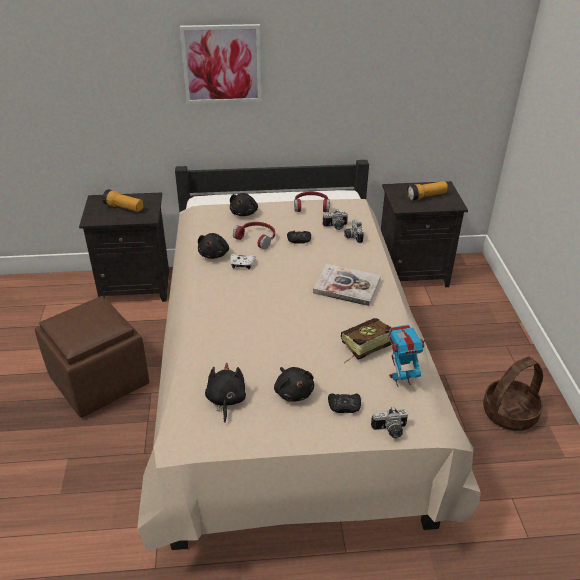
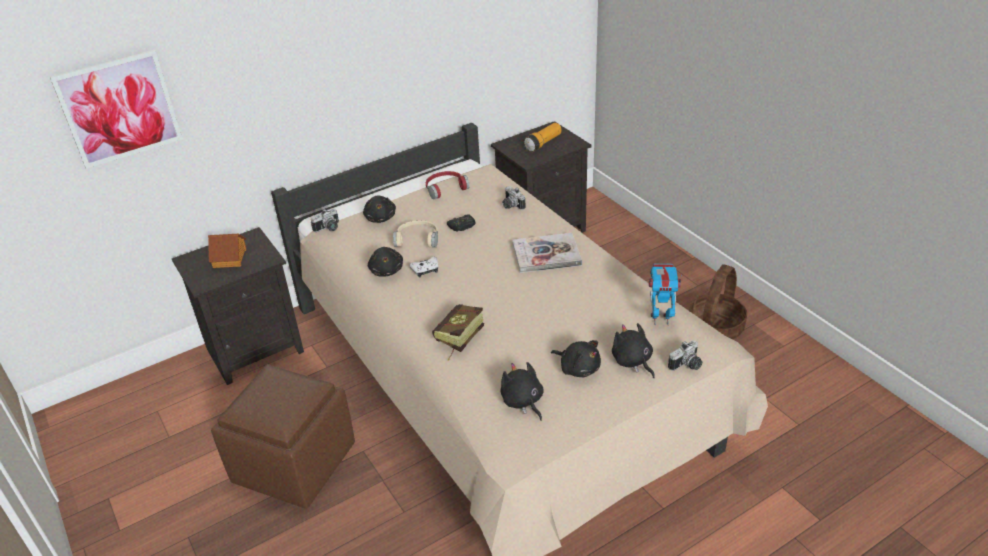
camera: 25 degrees left, 0 degrees up
(124, 208) = (230, 258): flashlight -> toy house
(222, 64) = (305, 58): picture -> picture (119, 108)
(257, 238) = (417, 239): red headphones -> beige headphones
(335, 227) = (487, 201): camera -> camera (328, 229)
(344, 406) = (632, 361): black game controller -> black plush toy
(361, 349) = (606, 306): book -> book (456, 340)
(400, 379) = (660, 319): toy robot -> toy robot turned 45 degrees clockwise

